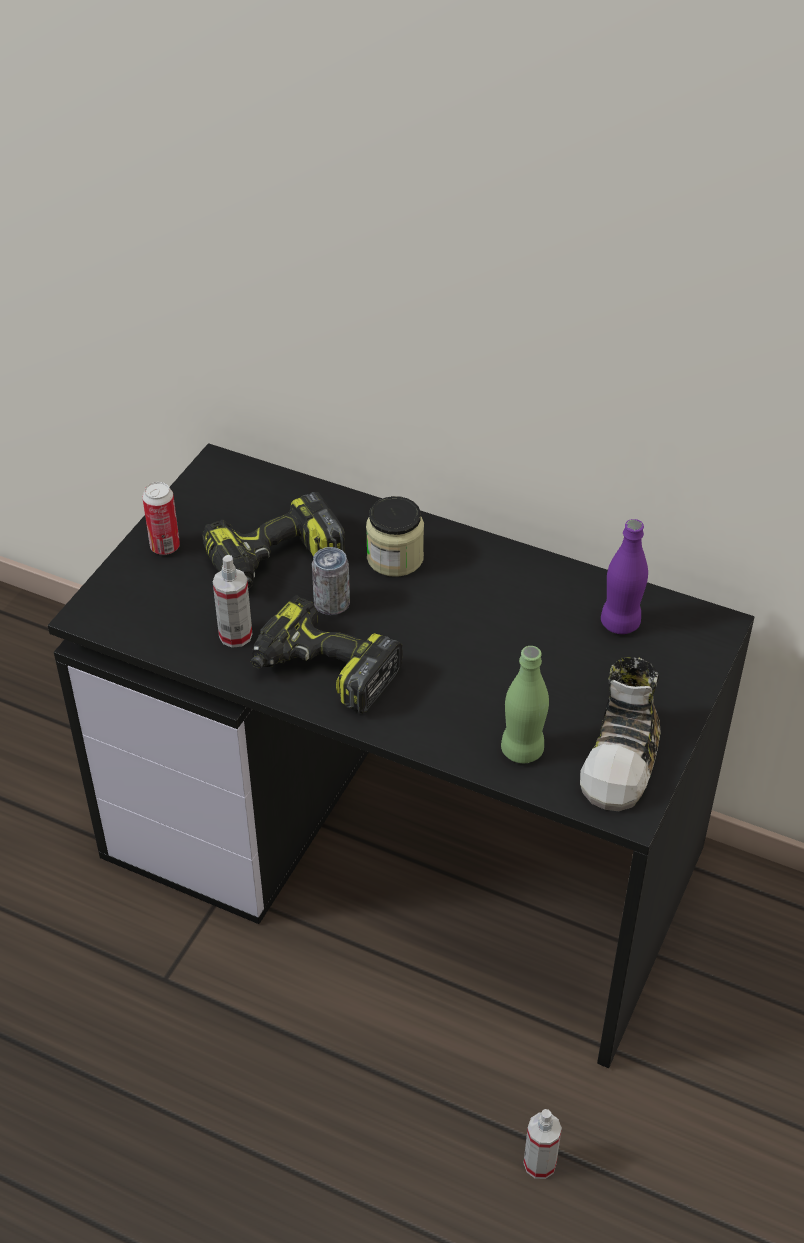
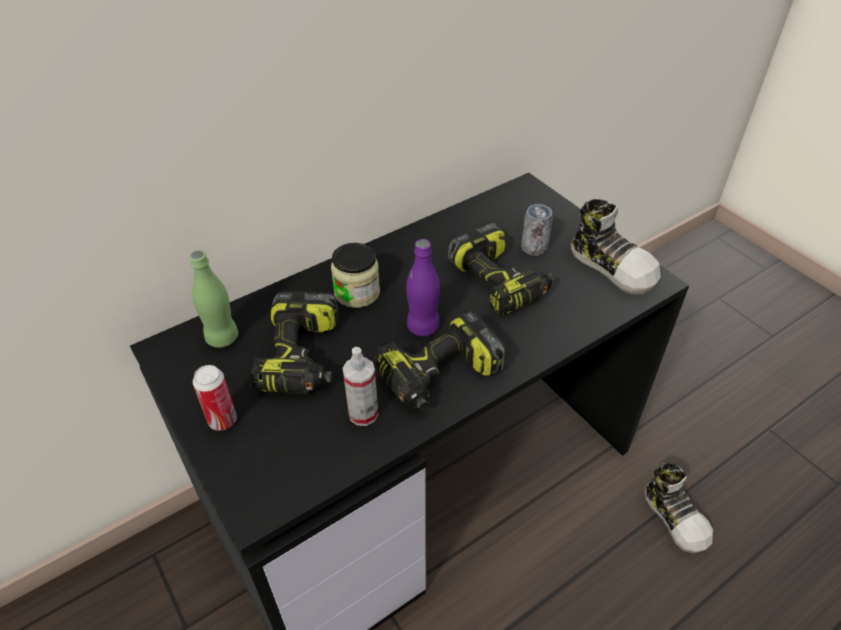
camera: 60 degrees left, 0 degrees up
(331, 604) = (375, 343): can -> can (534, 248)
(506, 665) = (500, 282): none -> power drill
(522, 750) = (580, 305): green bottle -> green bottle (222, 338)
(539, 1163) = (675, 517): spray bottle -> shoe
(620, 623) = (498, 220): purple bottle -> purple bottle (423, 327)

